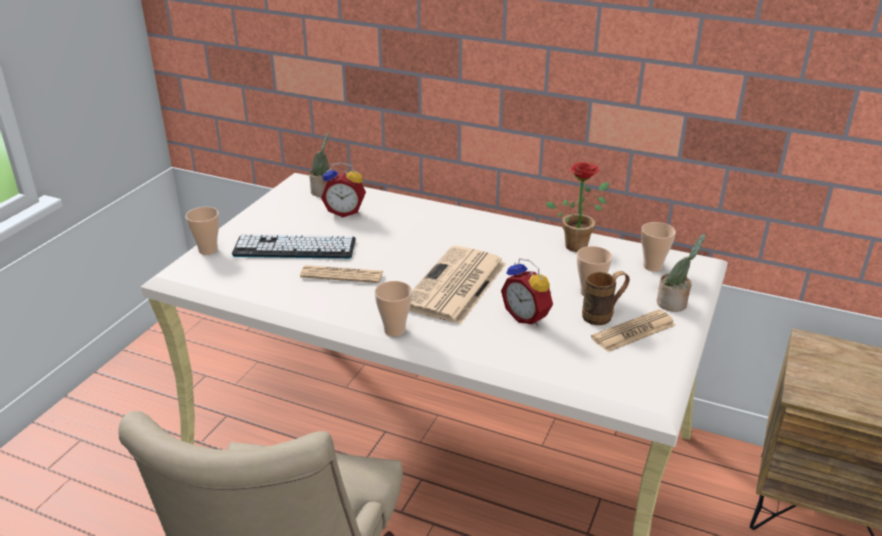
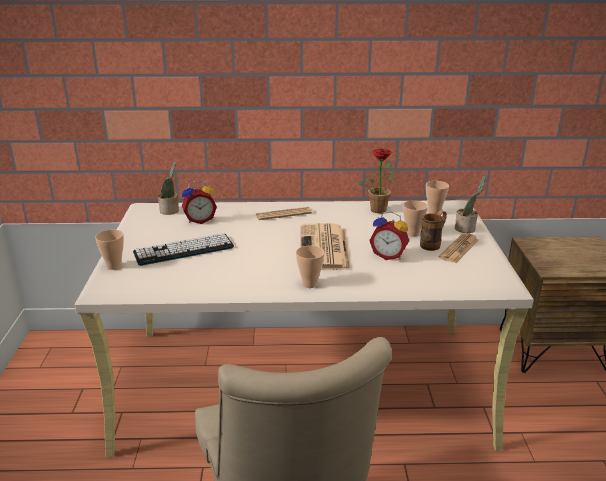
camera: 25 degrees left, 5 degrees down
(342, 275) = (237, 259): newspaper -> newspaper (283, 214)

